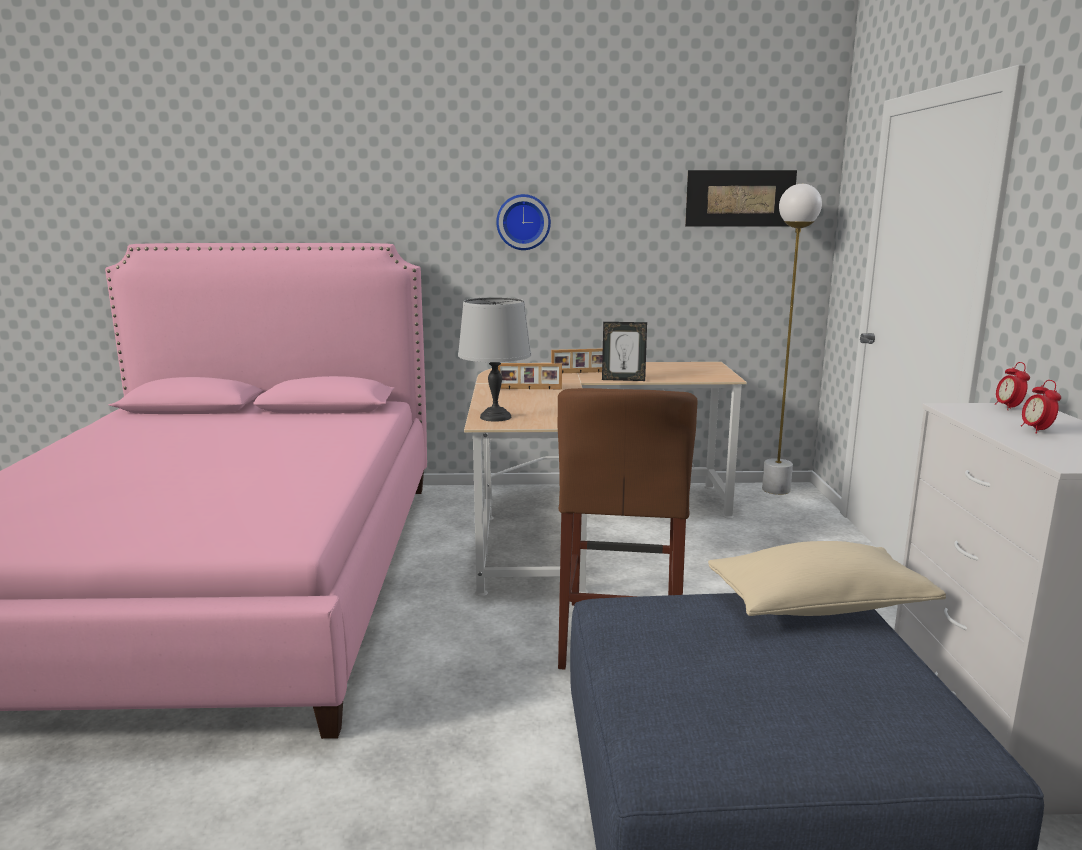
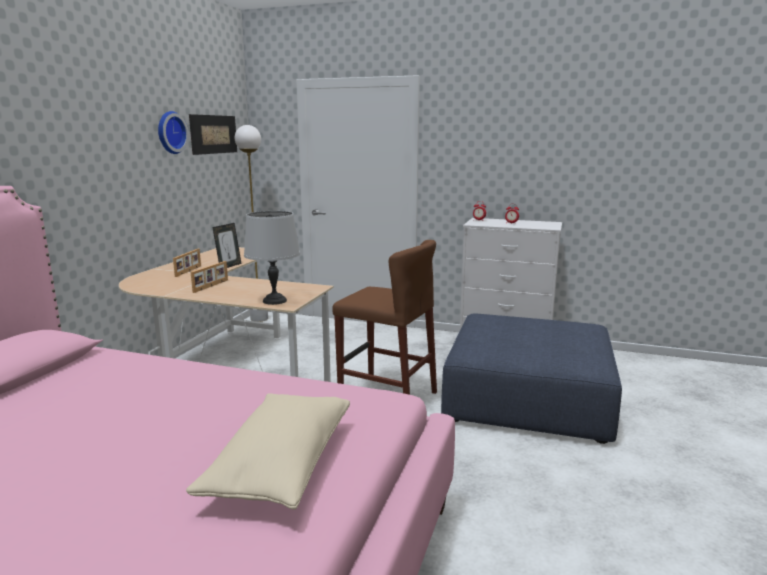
camera: 70 degrees left, 0 degrees up
(523, 222) = (100, 156): wall clock -> wall clock (170, 132)
(818, 606) = (486, 319): beige pillow -> beige pillow (281, 466)

